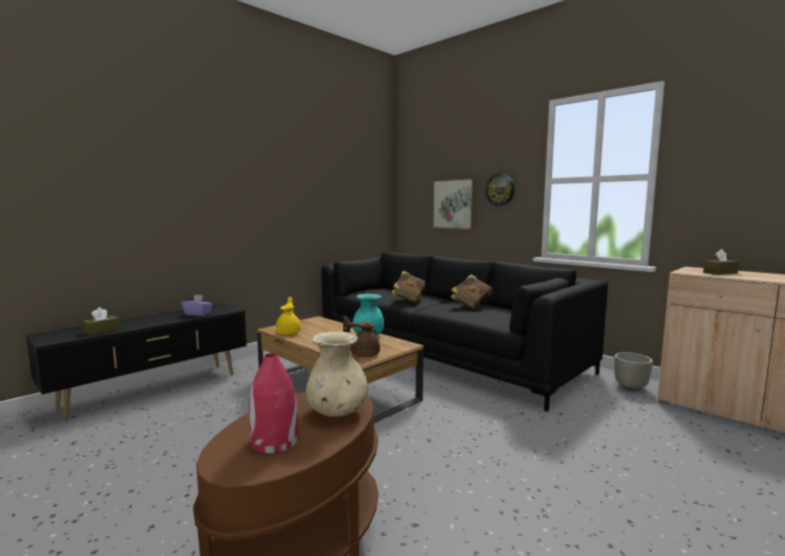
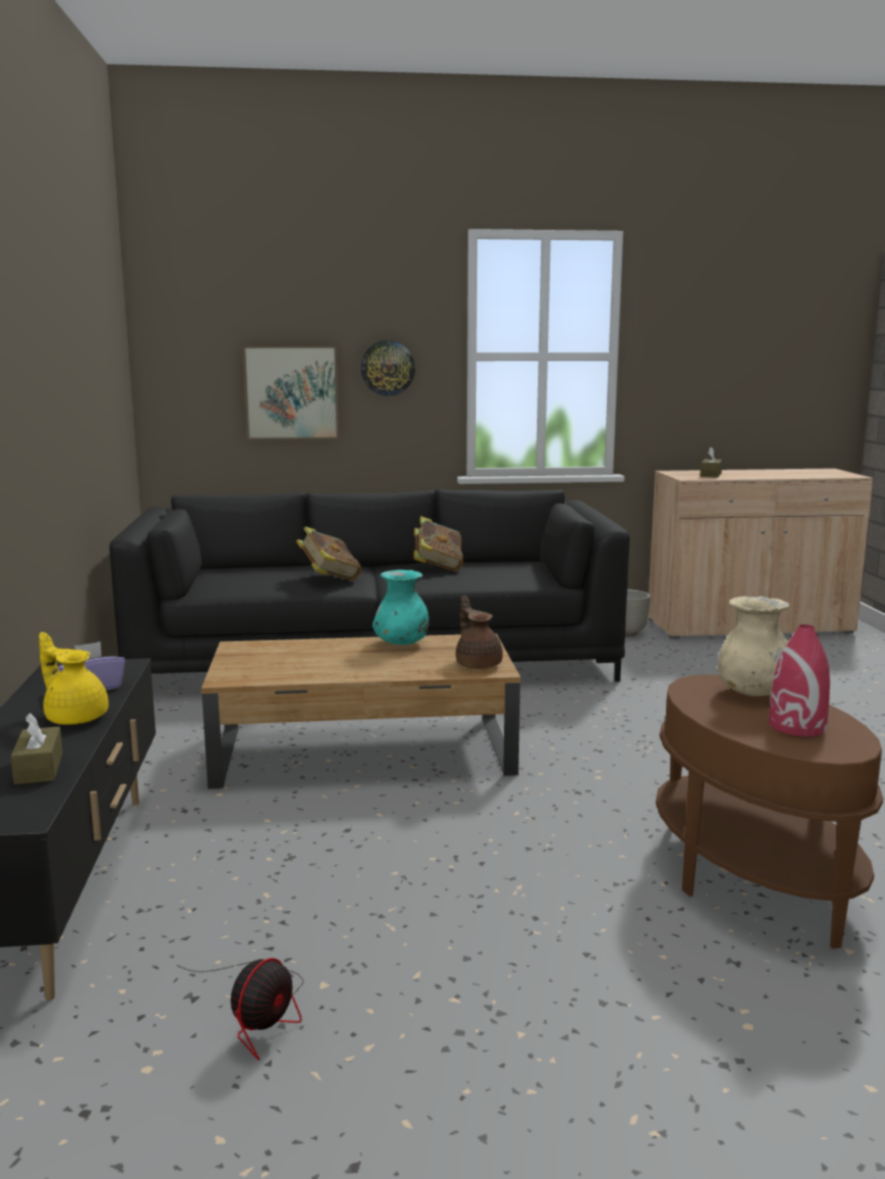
camera: 50 degrees left, 5 degrees up
(62, 460) = (260, 1013): none -> fan
(289, 332) = (278, 674): yellow teapot -> yellow teapot (75, 717)
(363, 354) = (478, 664): brown teapot -> brown teapot turned 105 degrees clockwise

